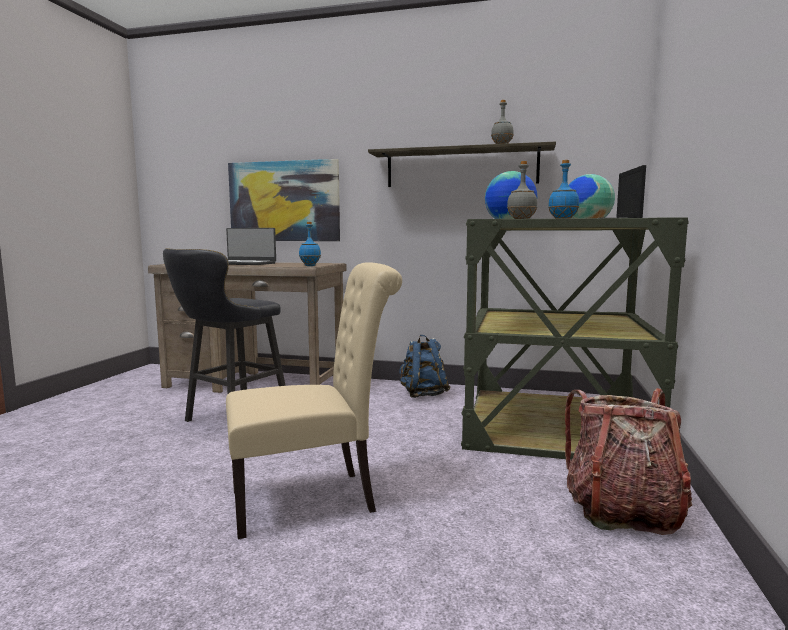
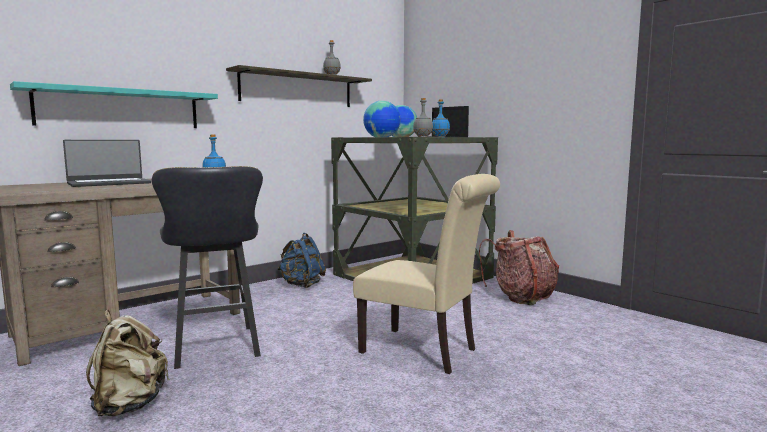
camera: 55 degrees left, 0 degrees up
(117, 430) = (129, 405): none -> beige backpack
(284, 201) = (120, 108): picture -> turquoise shelf
(313, 500) = (425, 352): beige chair -> beige chair turned 105 degrees clockwise

